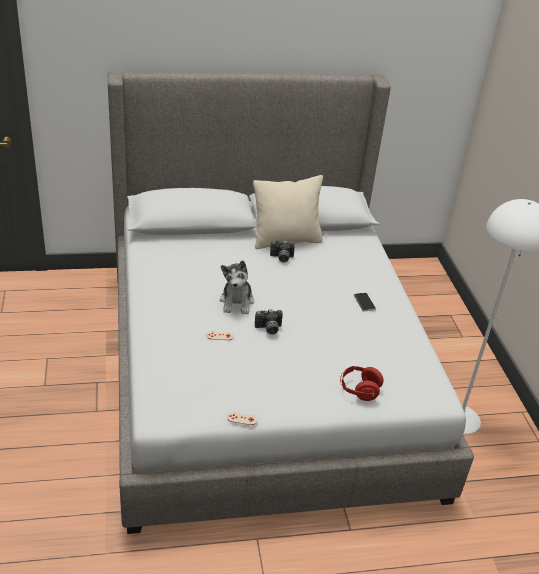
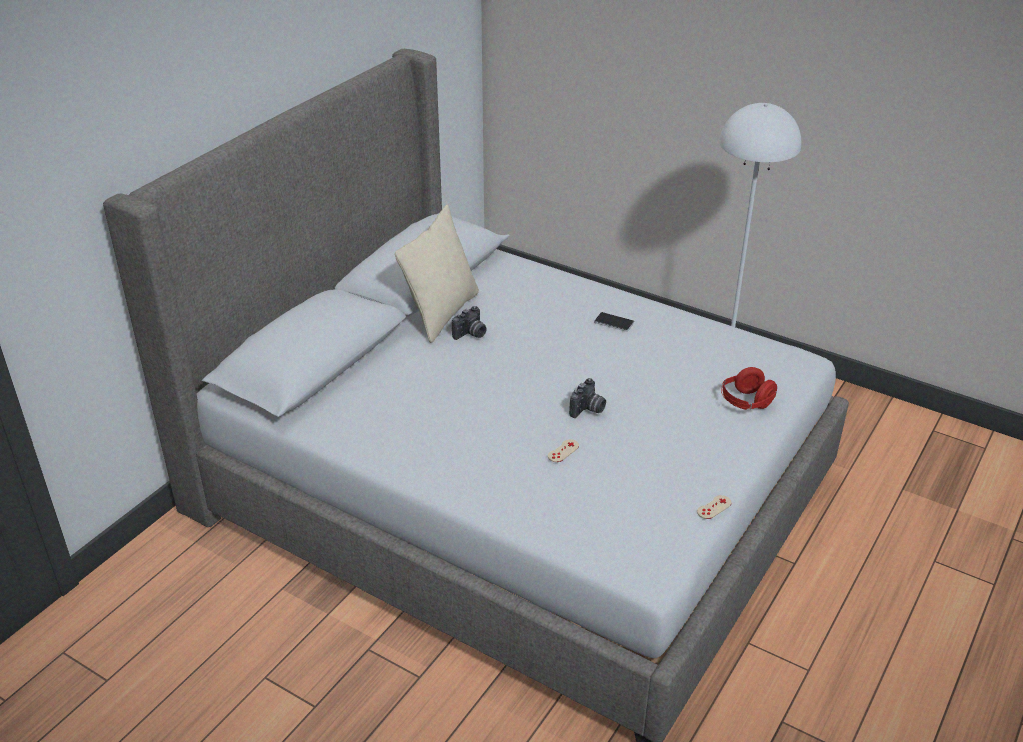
camera: 45 degrees left, 0 degrees up
(237, 302) = (513, 407): plush toy -> none

